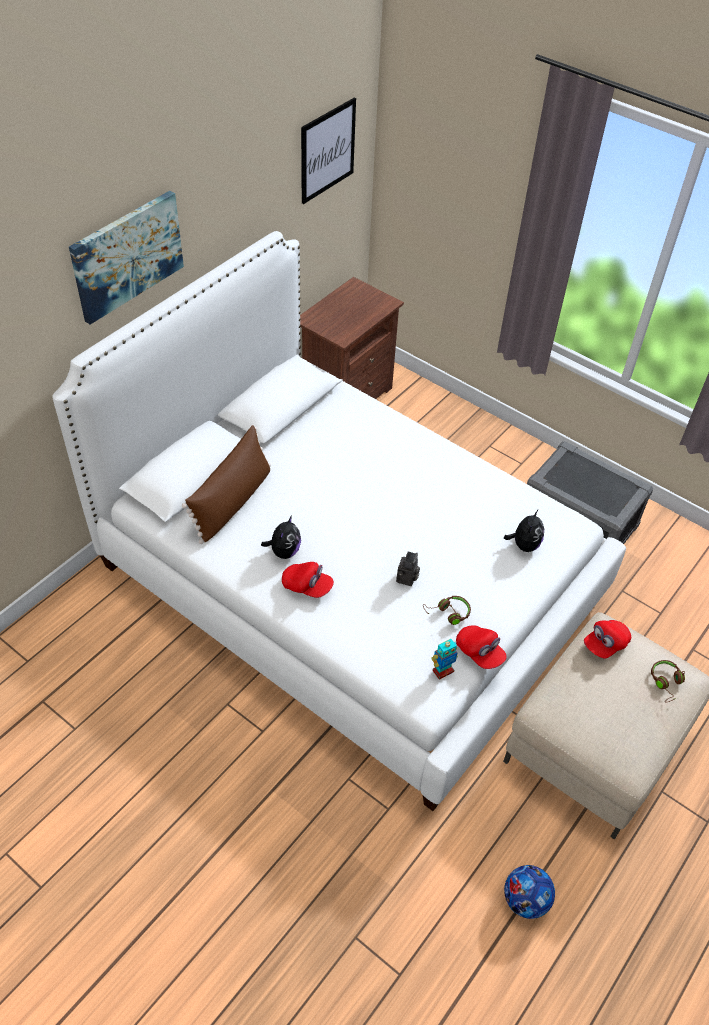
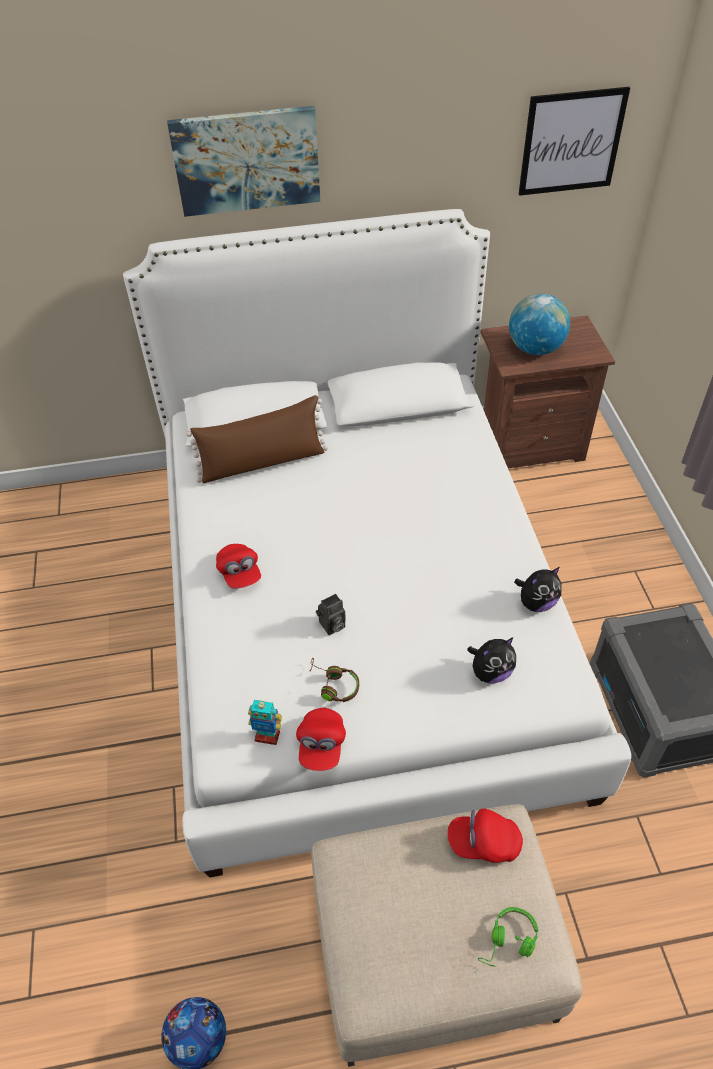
camera: 45 degrees right, 0 degrees up
(284, 551) = (256, 530): plush toy -> plush toy (536, 603)
(345, 317) = (535, 348): none -> globe
(666, 683) = (509, 941): brown headphones -> green headphones

